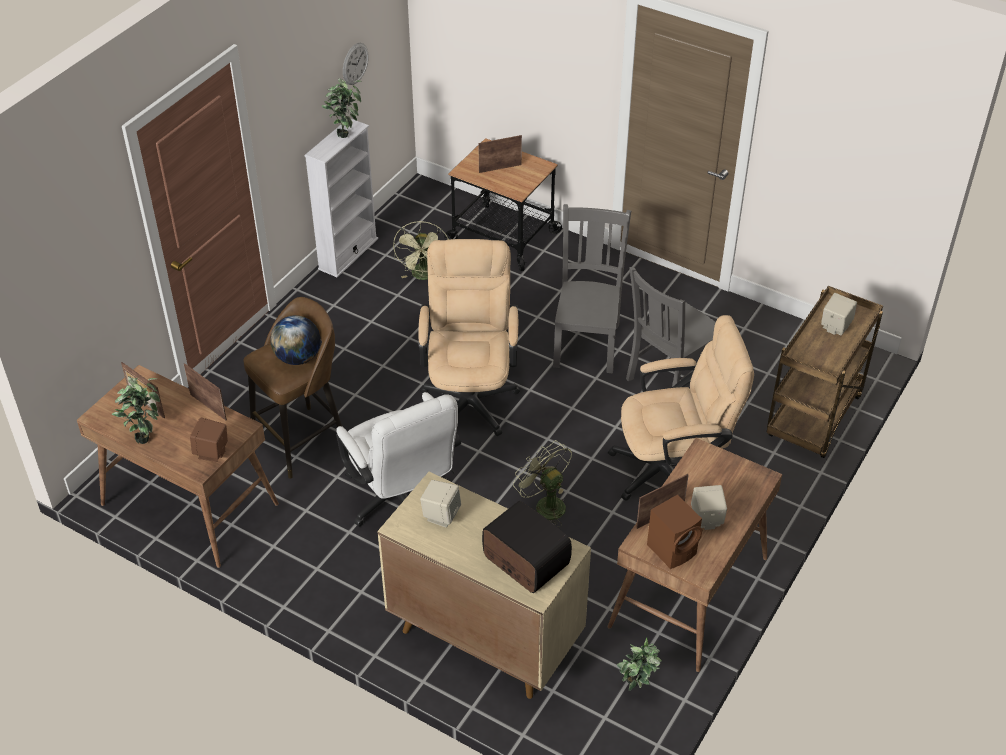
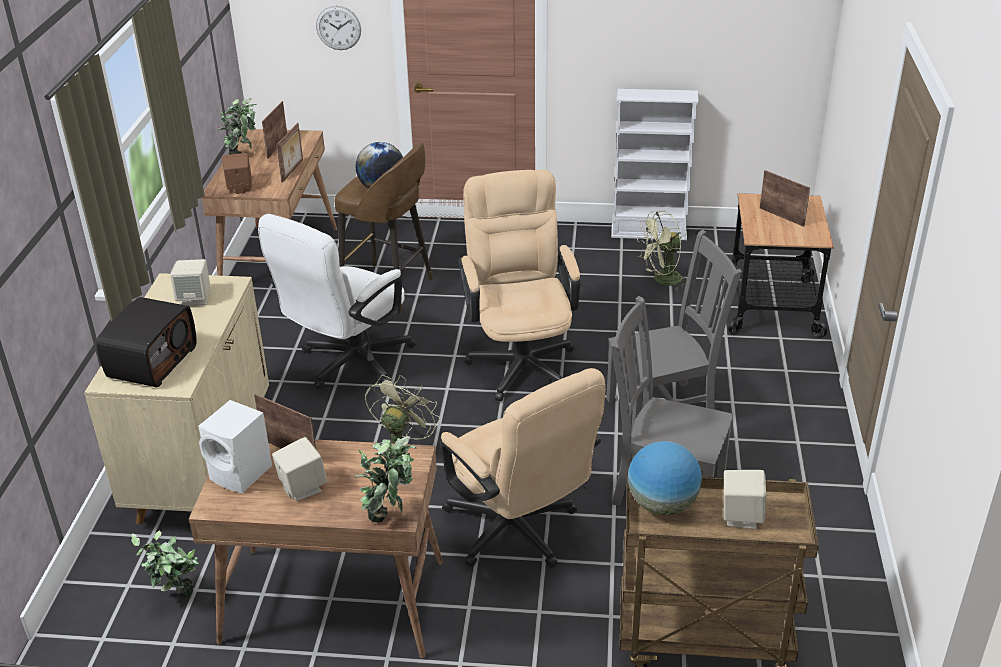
camera: 65 degrees right, 10 degrees down
(345, 132) = (672, 94): potted plant -> potted plant (390, 516)
(355, 63) = (727, 39): wall clock -> wall clock (338, 28)
(470, 395) = (520, 359): beige office chair -> beige office chair turned 75 degrees counterclockwise
(673, 549) = (242, 474): brown speaker -> white speaker
(808, 354) = (662, 504): none -> globe

